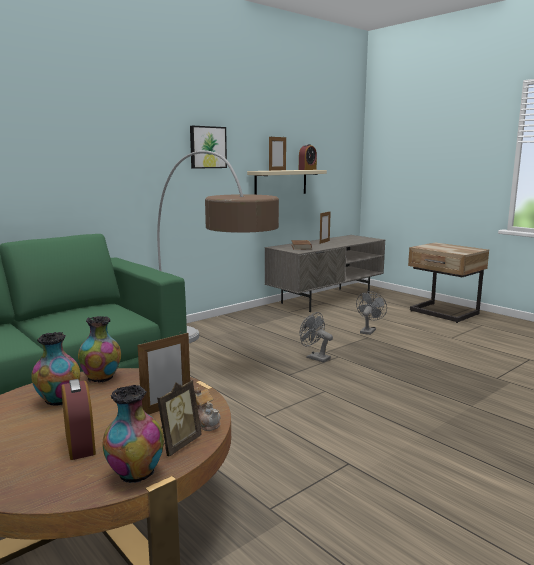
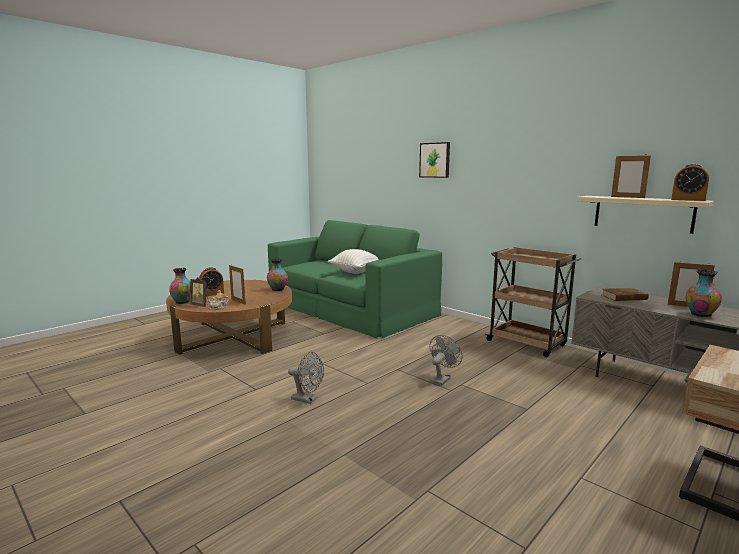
camera: 85 degrees right, 0 degrees up
(58, 401) = (254, 287): vase -> vase (700, 314)
(63, 319) = (356, 272): none -> white pillow
(207, 147) = (537, 169): picture -> picture (435, 160)
(213, 355) = (427, 341): floor lamp -> none
(236, 319) = (527, 343): none -> brown cart
(368, 330) = (553, 411): grey fan -> grey fan (308, 399)

